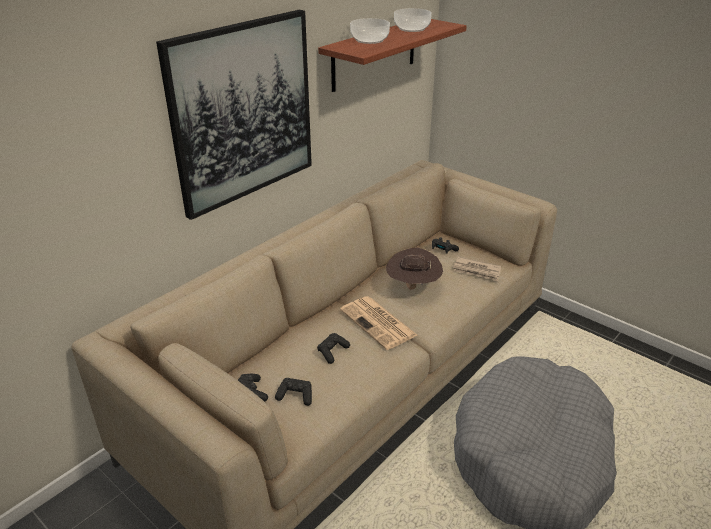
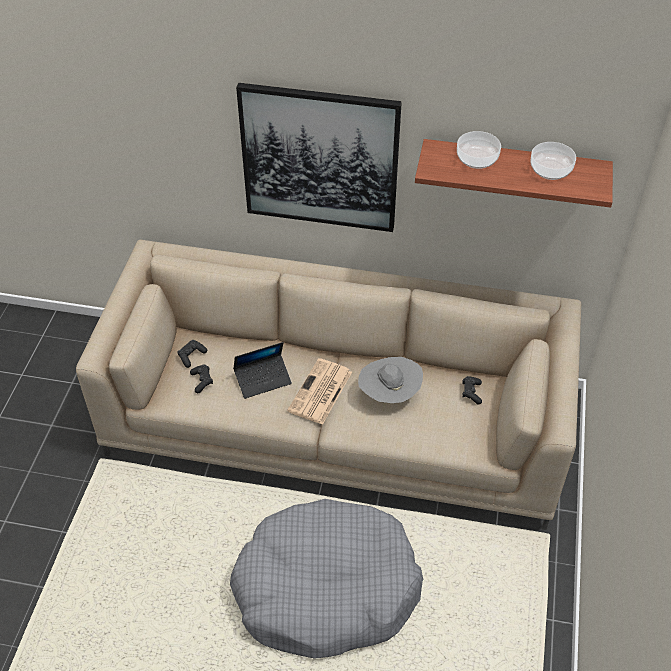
camera: 60 degrees right, 15 degrees up
(332, 352) = (263, 379): black game controller -> laptop
(413, 287) = (389, 394): brown hat -> grey hat
(477, 271) = (454, 432): newspaper -> none

